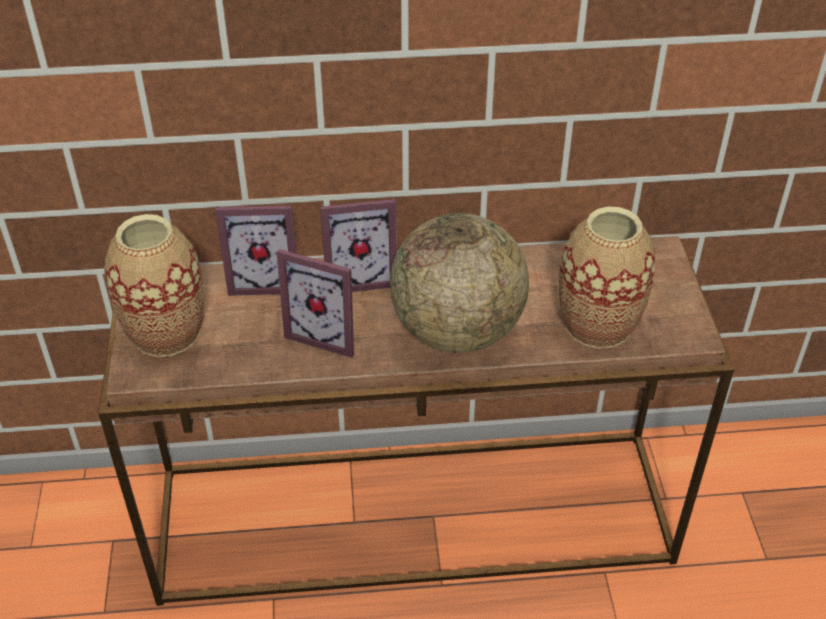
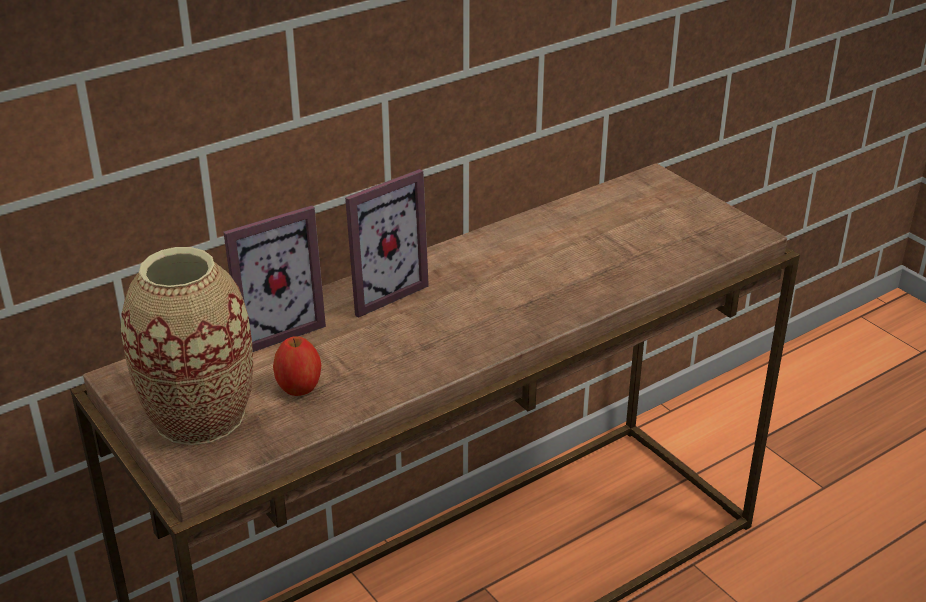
camera: 30 degrees left, 10 degrees down
(243, 337) = (299, 387): none -> apple
(327, 333) = (392, 351): picture frame -> none
(457, 331) = (528, 303): globe -> none
(598, 324) = (657, 253): vase -> none

